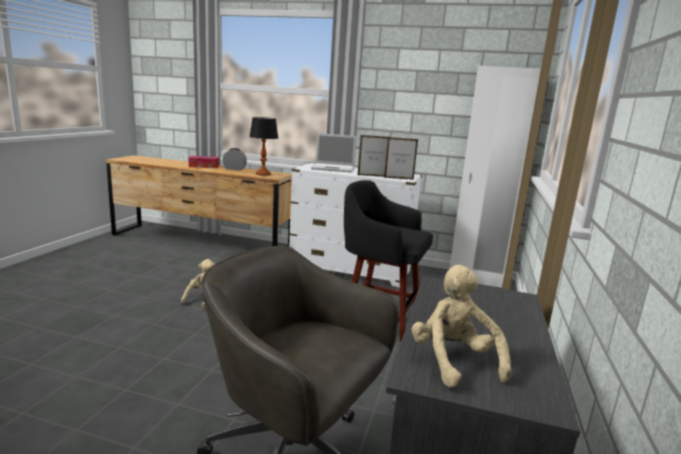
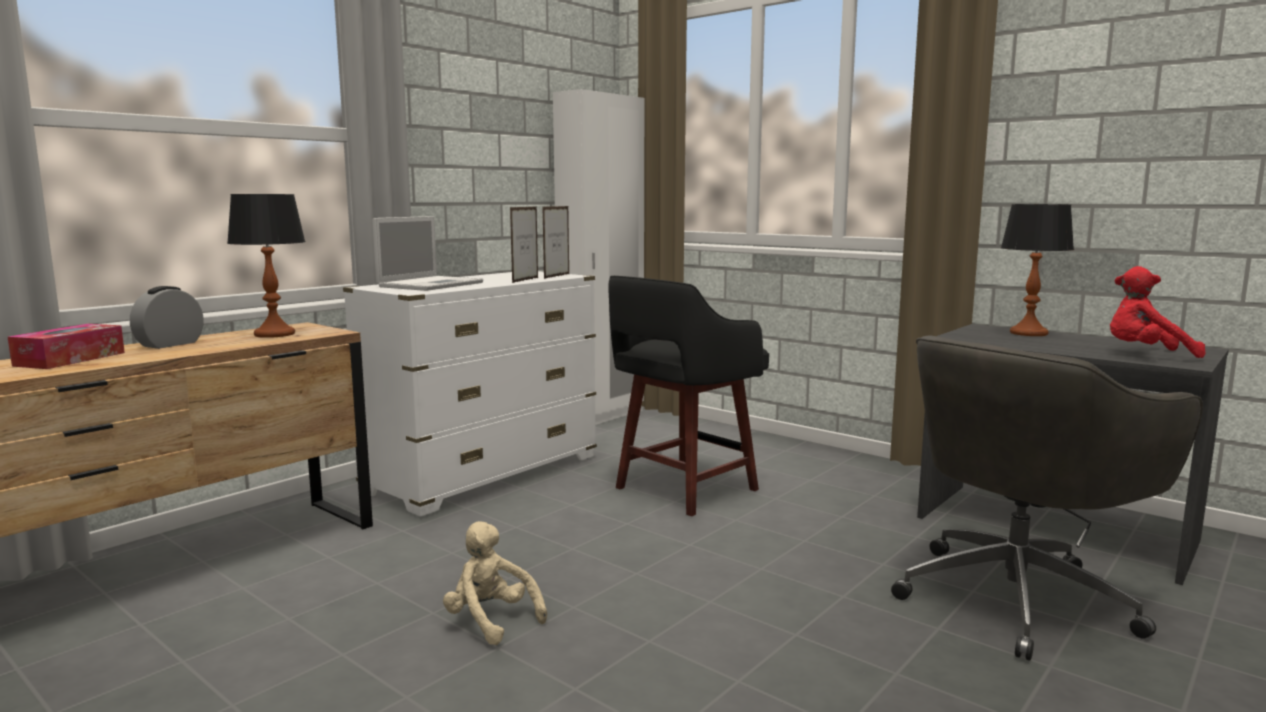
camera: 65 degrees left, 5 degrees down
(453, 361) = (1145, 354): beige plush toy -> red plush toy
(513, 314) = (1028, 333): none -> table lamp

